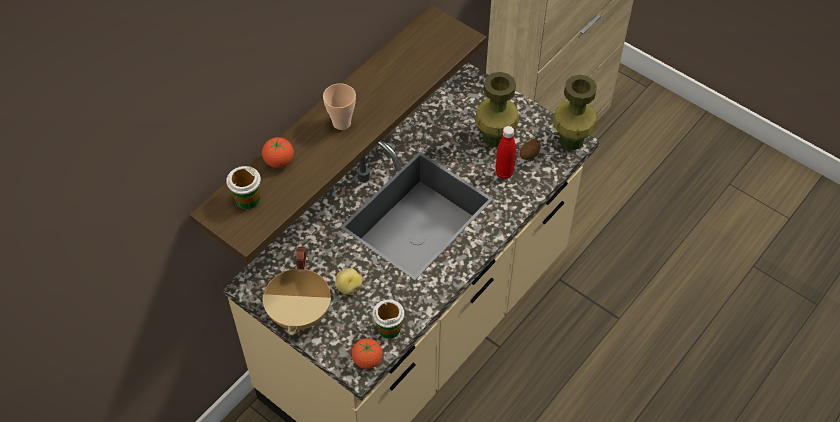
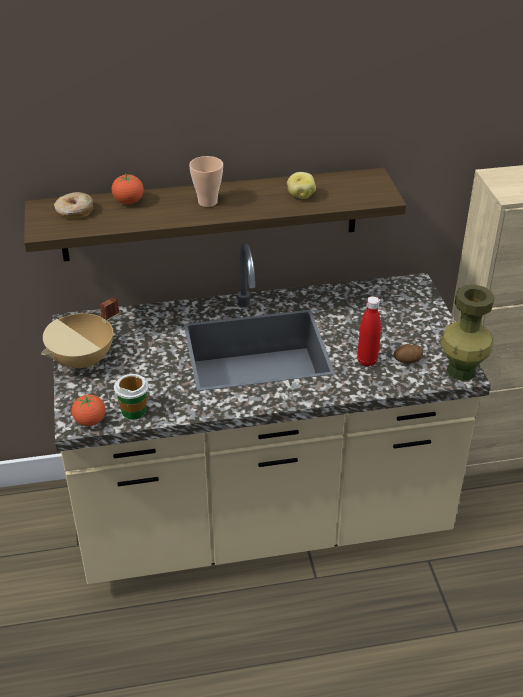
camera: 40 degrees right, 15 degrees down
(247, 199) = (74, 211): cup -> donut
(349, 287) = (140, 365): potato -> potato (301, 195)
(495, 137) = (390, 333): green vase -> none

